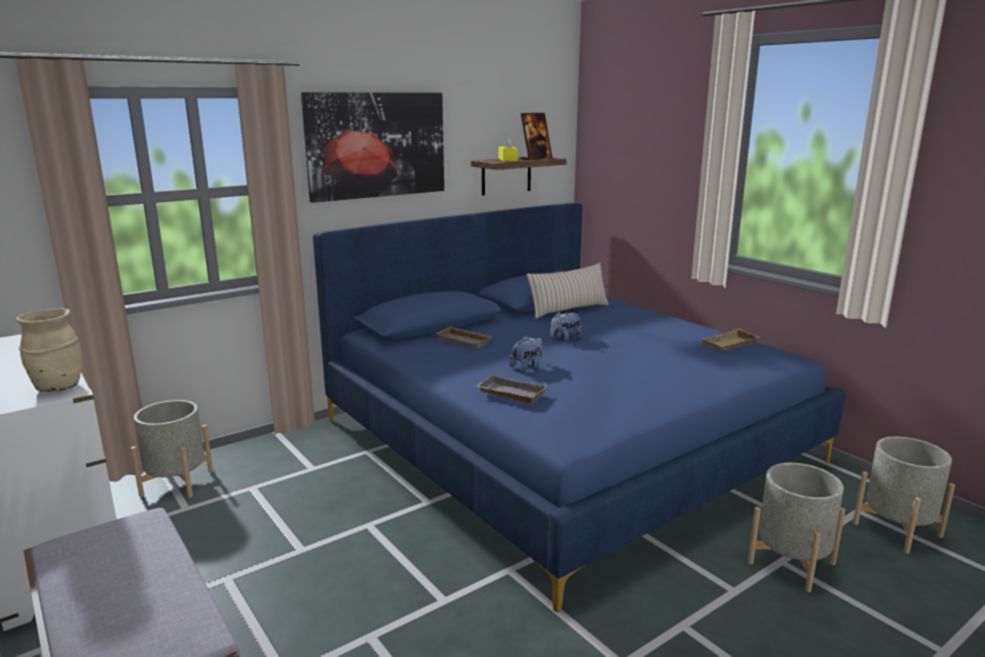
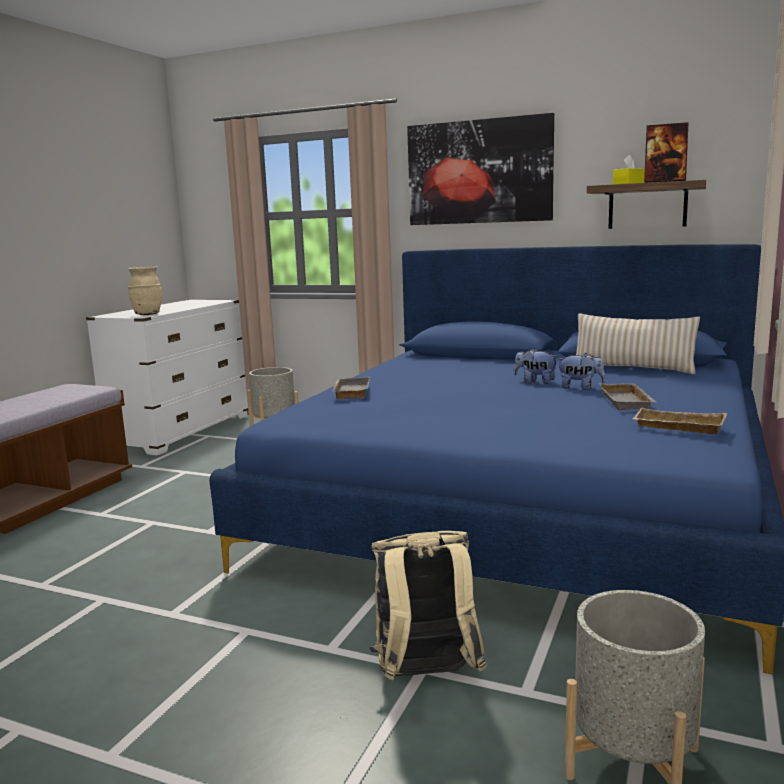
camera: 60 degrees right, 5 degrees down
(465, 341) = (457, 365): grey tray -> grey tray (628, 402)
(527, 367) = (427, 386): plush toy -> plush toy (580, 387)
(791, 563) = (426, 677): grey planter -> beige backpack

